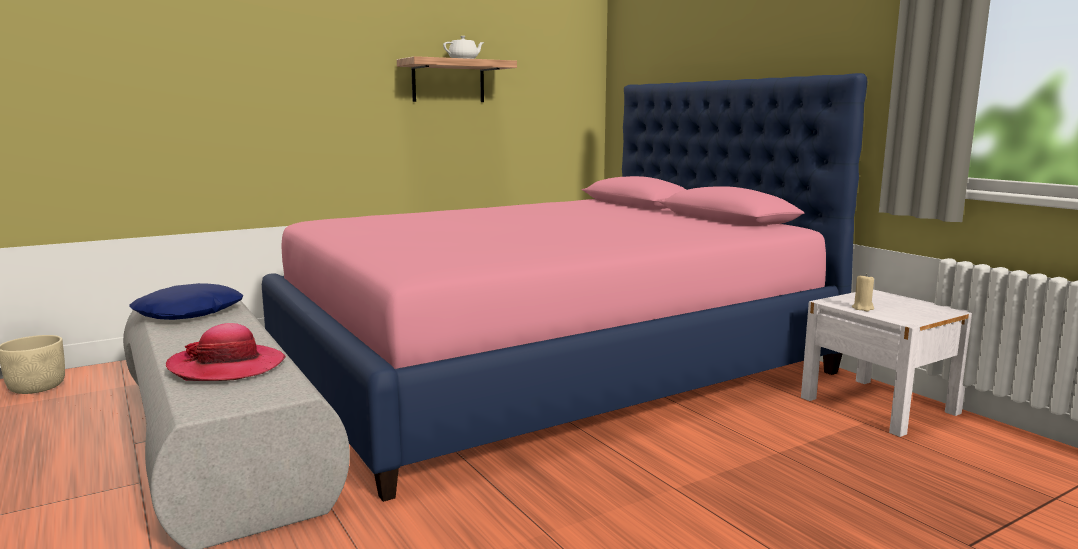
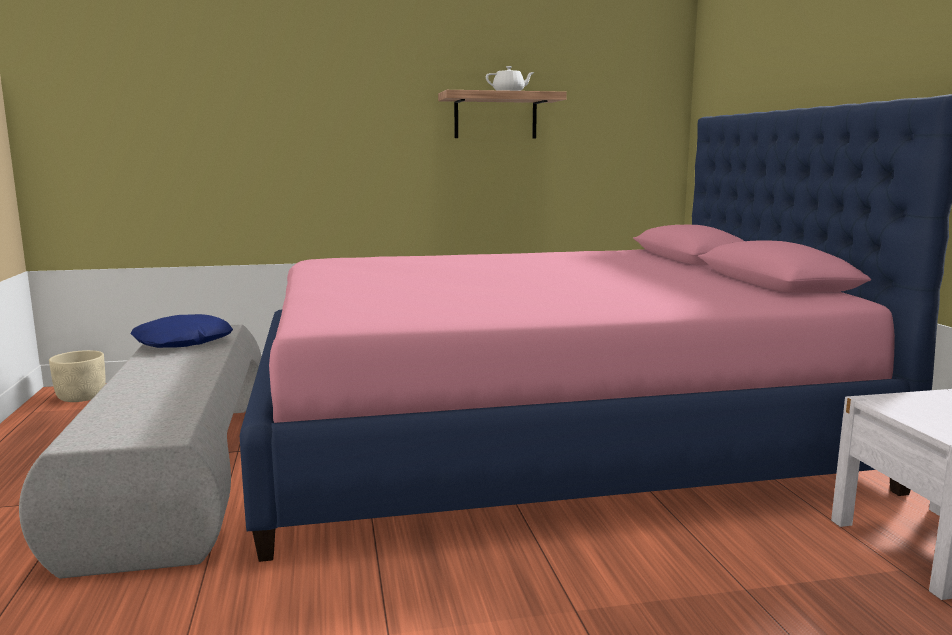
camera: 20 degrees right, 0 degrees up
(227, 366) = (149, 400): hat -> none
(862, 308) = (914, 414): beige candle -> none

